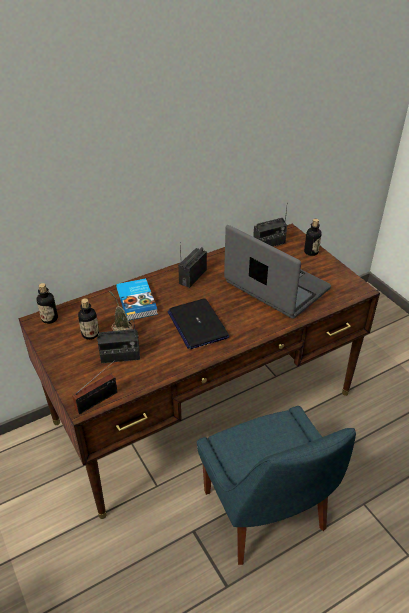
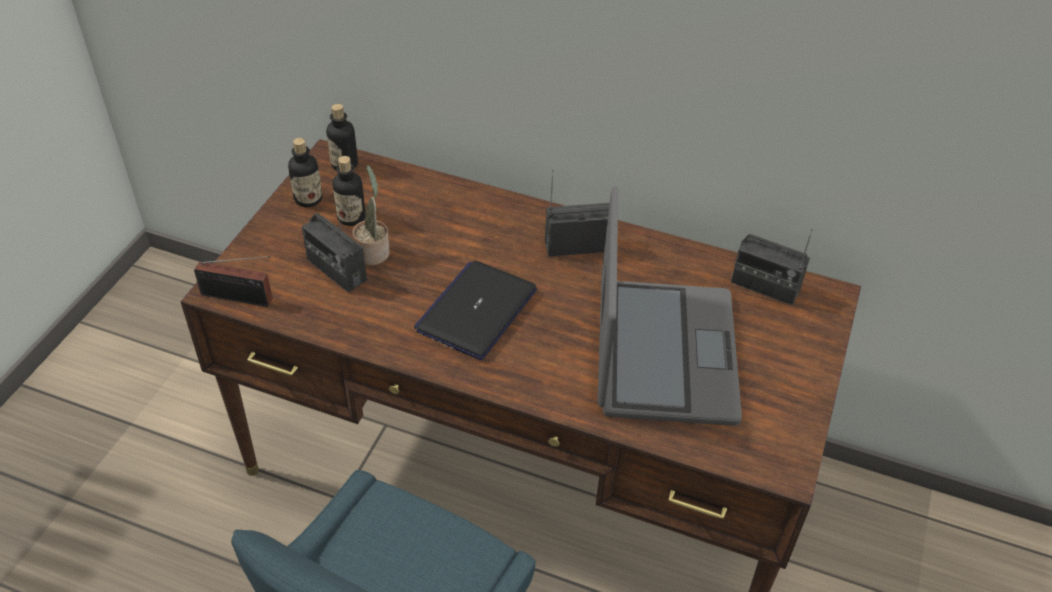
camera: 50 degrees right, 5 degrees up
(137, 301) = (461, 222): book -> none
(311, 252) = (810, 351): bottle -> bottle (308, 199)

